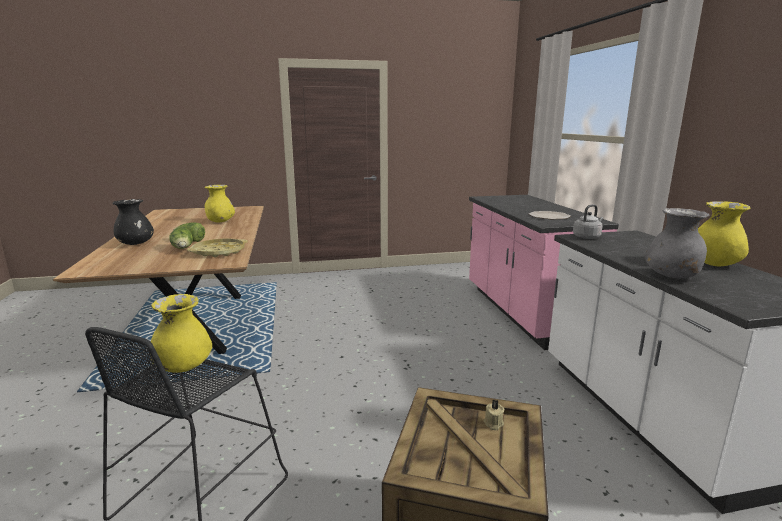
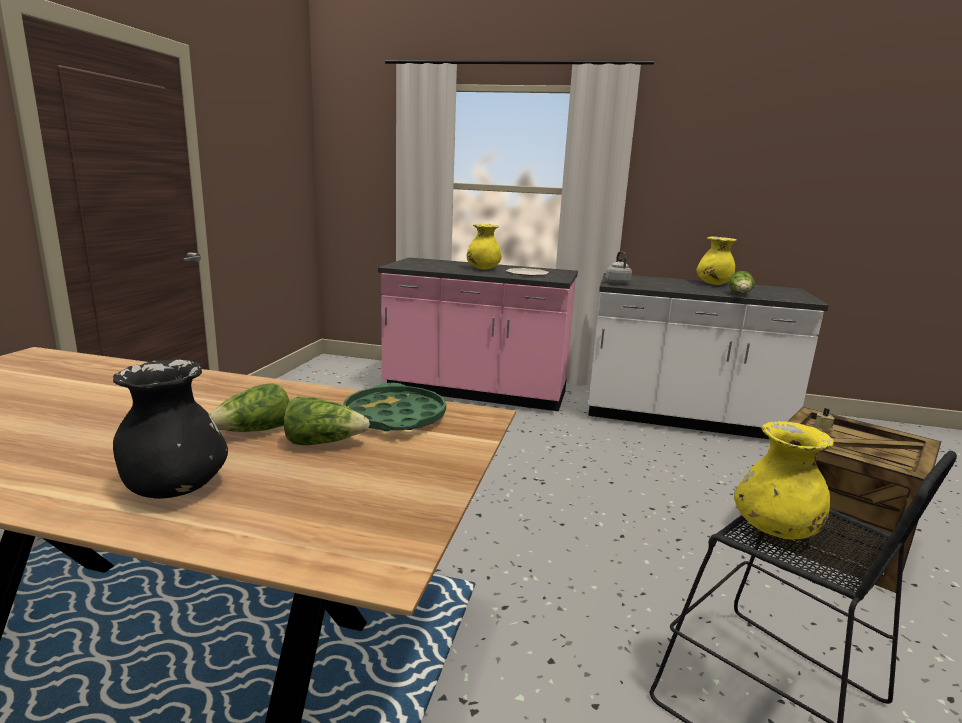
camera: 65 degrees left, 0 degrees up
(219, 252) = (395, 417): yellow tray -> green tray
(220, 221) = (114, 392): yellow vase -> yellow vase (483, 269)
(671, 276) = (740, 294): grey vase -> lettuce

